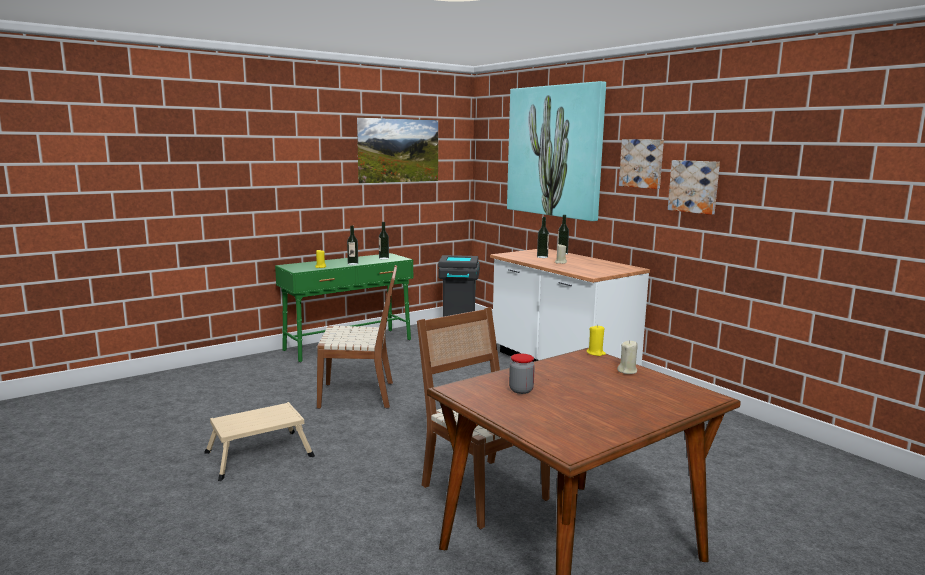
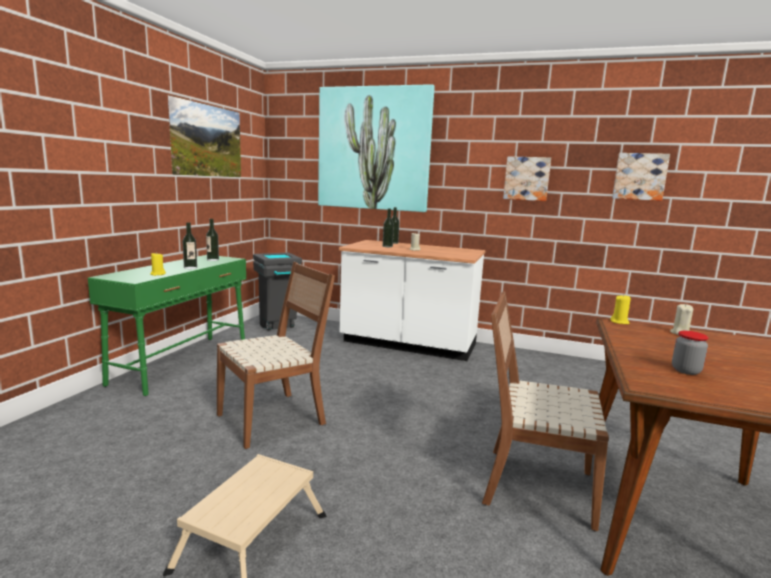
camera: 35 degrees left, 0 degrees up
(642, 163) = (473, 159): picture -> picture (639, 176)

